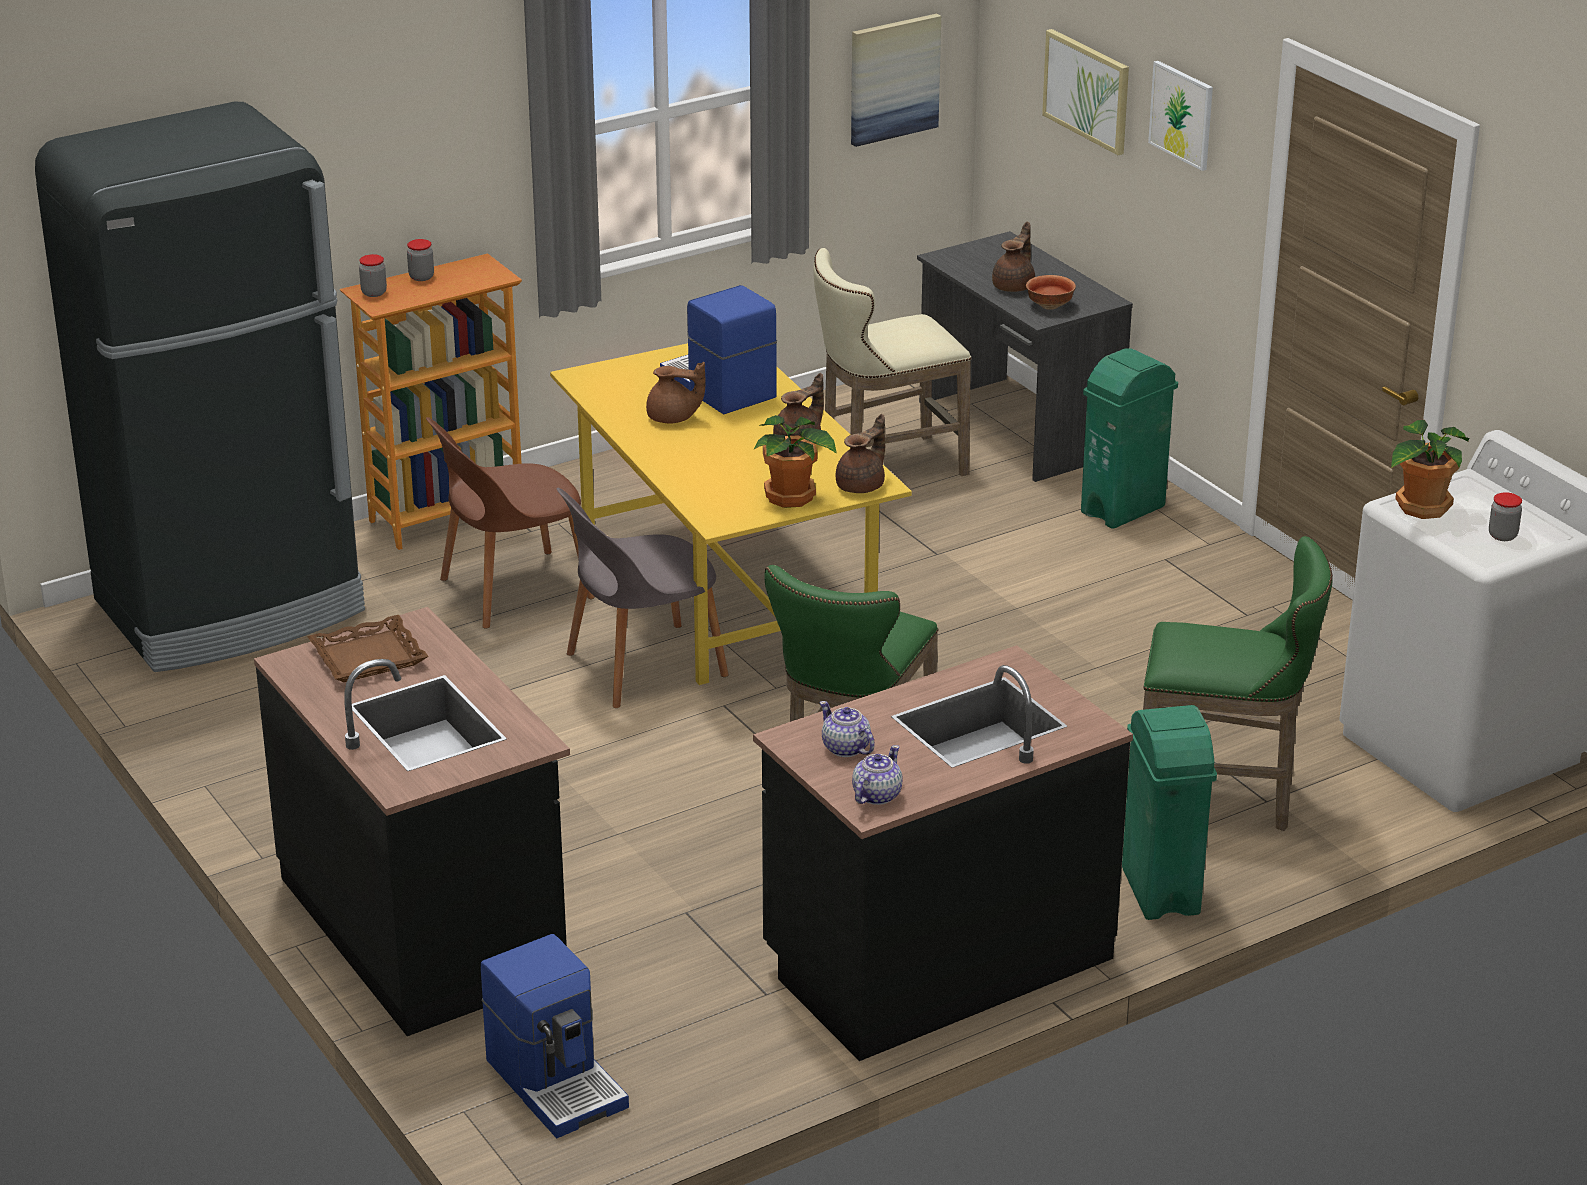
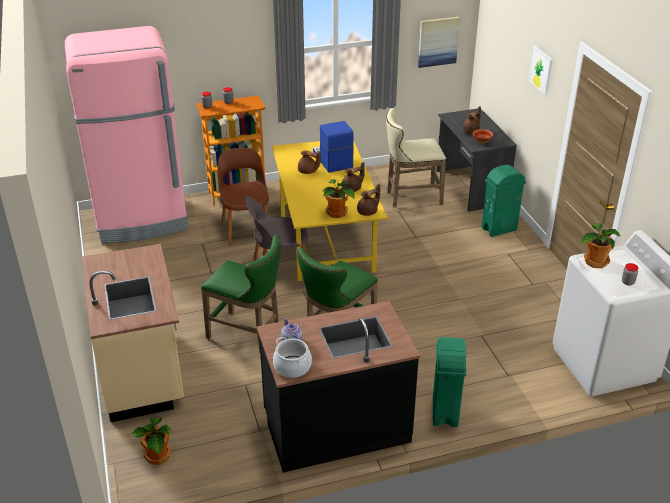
camera: 15 degrees right, 5 degrees up
(232, 608) = (142, 220): black fridge -> pink fridge
(368, 658) = (124, 263): brown tray -> none
(425, 925) = (143, 371): black counter -> beige counter
(512, 590) = (246, 228): brown chair -> brown chair turned 90 degrees clockwise
(557, 1082) = (157, 457): coffee machine -> potted plant
(876, 795) = (292, 367): teapot -> cooking pot
(1087, 90) = (510, 54): picture -> none
(1223, 799) = (489, 371): green stool -> green stool (248, 335)

